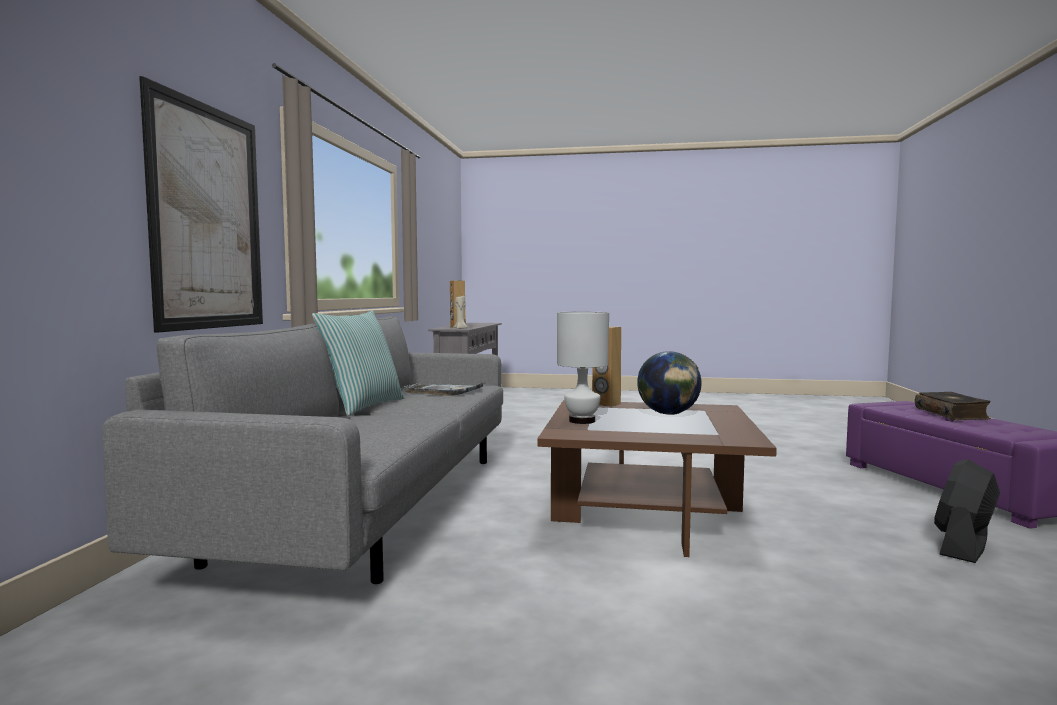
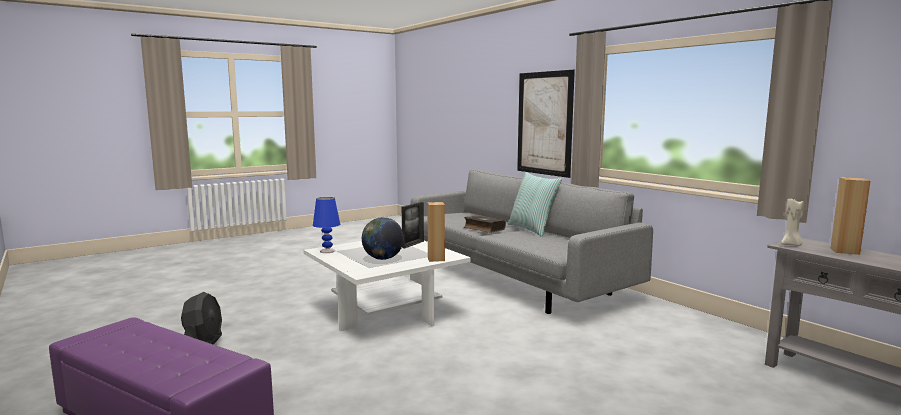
camera: 135 degrees right, 5 degrees up
(444, 391) = (544, 242): grey tray -> none
(581, 421) = (413, 244): white table lamp -> picture frame
(648, 515) = (386, 311): brown coffee table -> white coffee table
(734, 436) = (327, 251): none -> blue table lamp
(952, 414) = (157, 357): book -> book (483, 229)

